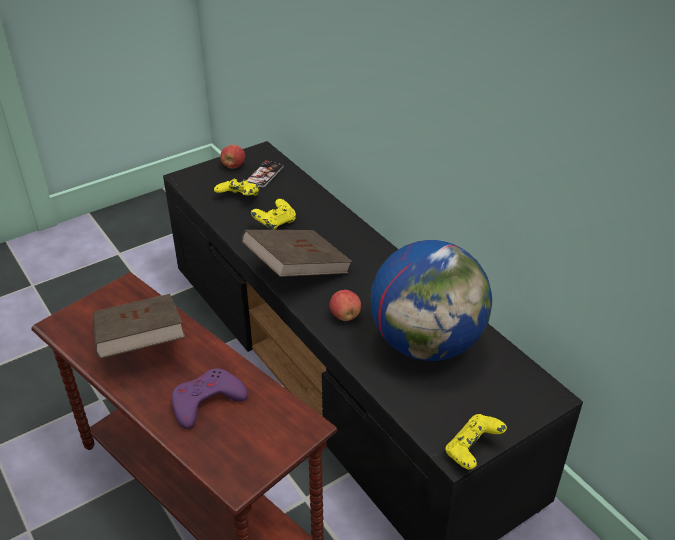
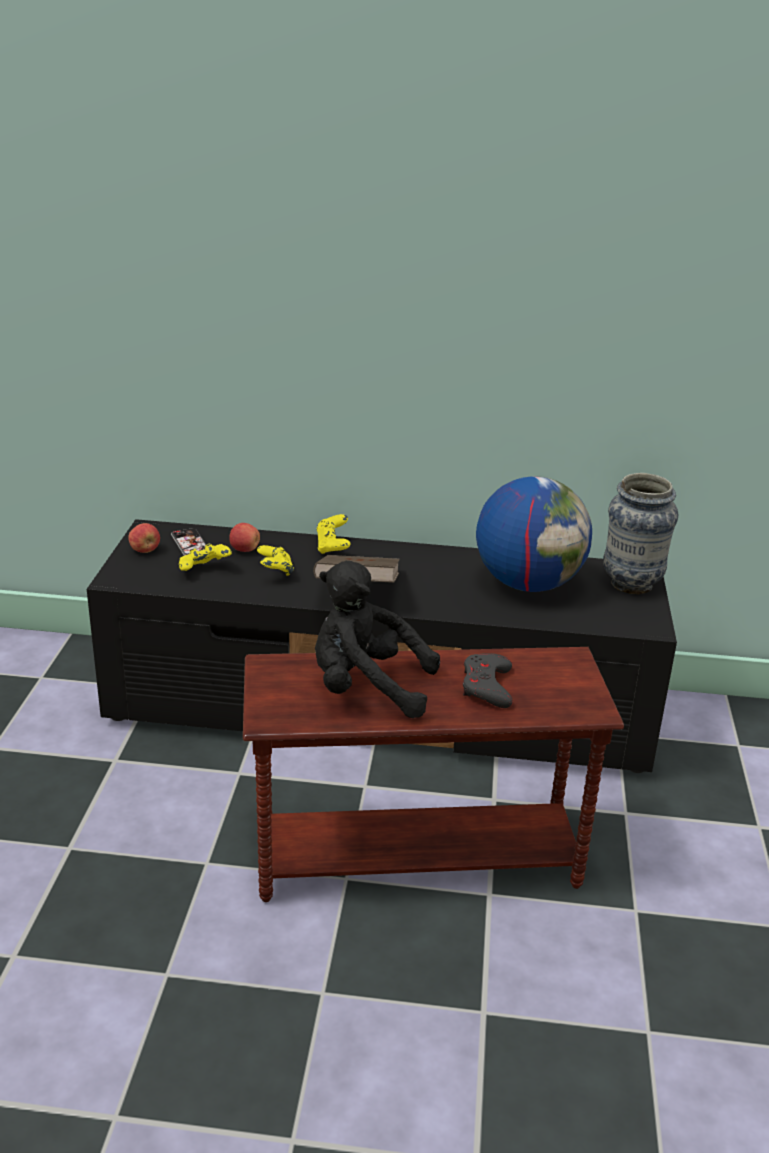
camera: 50 degrees left, 10 degrees down
(140, 344) = (366, 688): brown book -> black plush toy
(206, 401) = (487, 686): purple game controller -> grey game controller
(345, 316) = (448, 599): apple -> apple (244, 550)
(472, 451) = (657, 621): yellow game controller -> yellow game controller (333, 547)
(514, 402) = (631, 584): none -> vase

